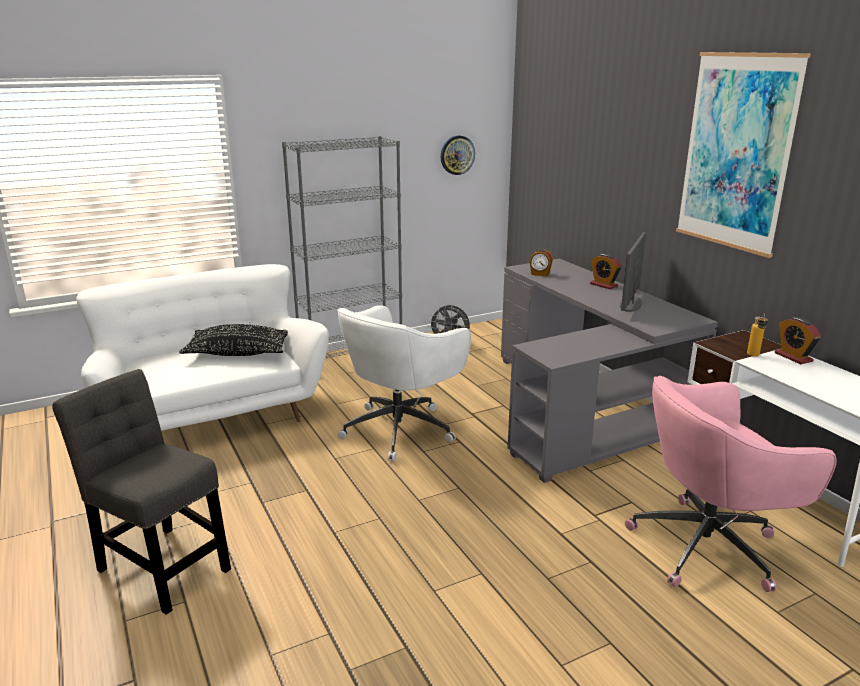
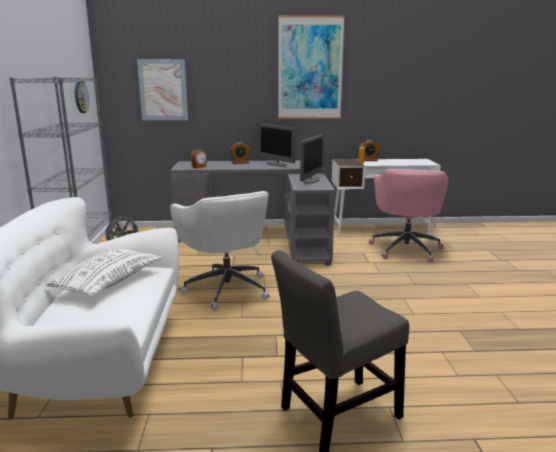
camera: 65 degrees left, 5 degrees down
(239, 353) = (109, 282): black pillow -> white pillow
(562, 156) = (163, 90): none -> picture
(587, 345) = (311, 180): none -> monitor

